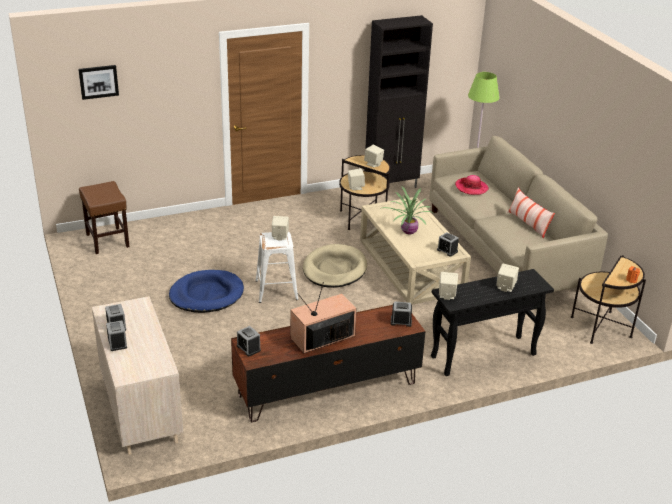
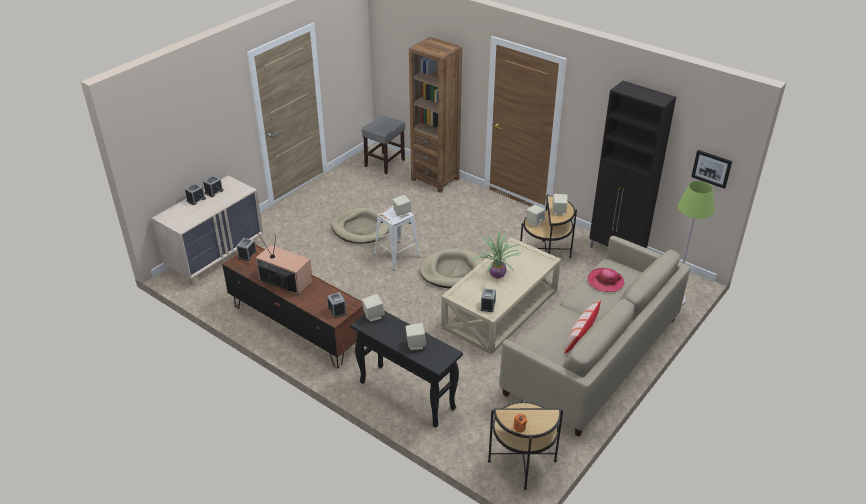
camera: 60 degrees right, 5 degrees up
(98, 81) = (405, 40): picture -> picture (711, 168)
(107, 240) = (385, 163): brown stool -> grey stool
(177, 224) = (435, 179): none -> brown bookcase
(206, 295) = (361, 228): blue dog bed -> beige dog bed

